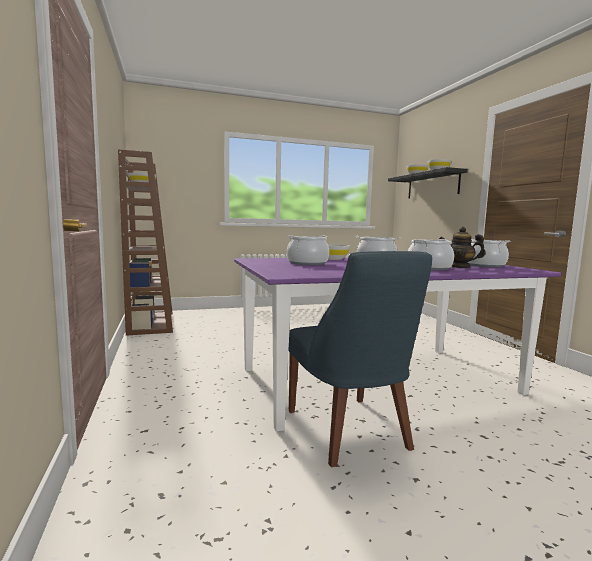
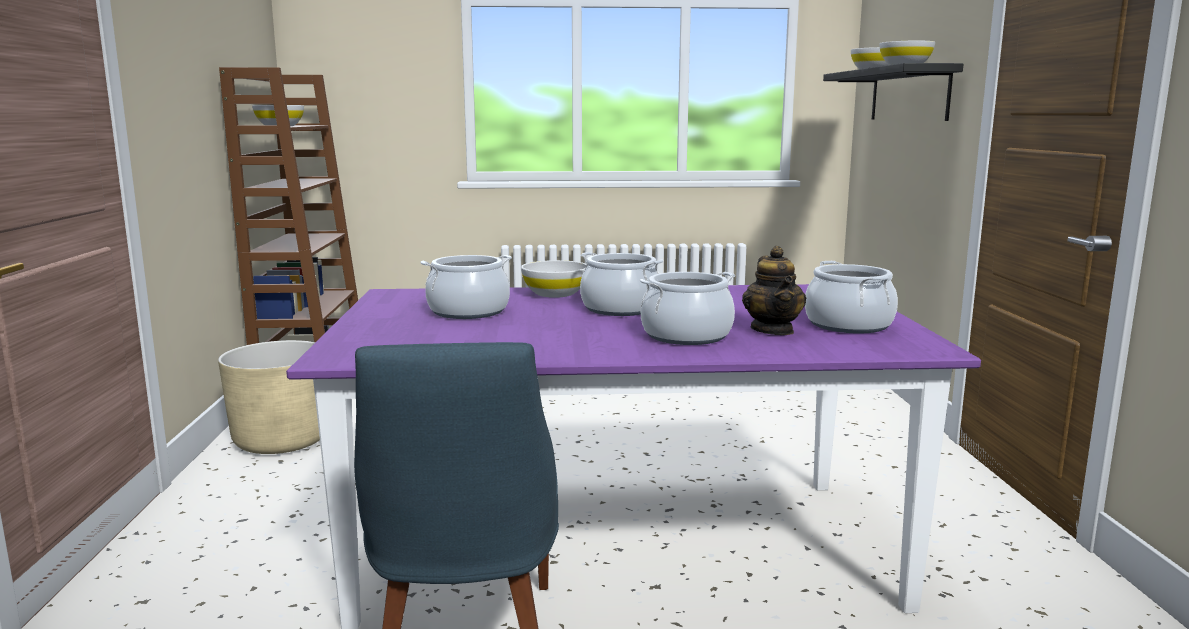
camera: 15 degrees right, 5 degrees up
(158, 350) = (282, 440): none -> beige planter
(459, 267) = (772, 330): teapot -> teapot turned 135 degrees counterclockwise

